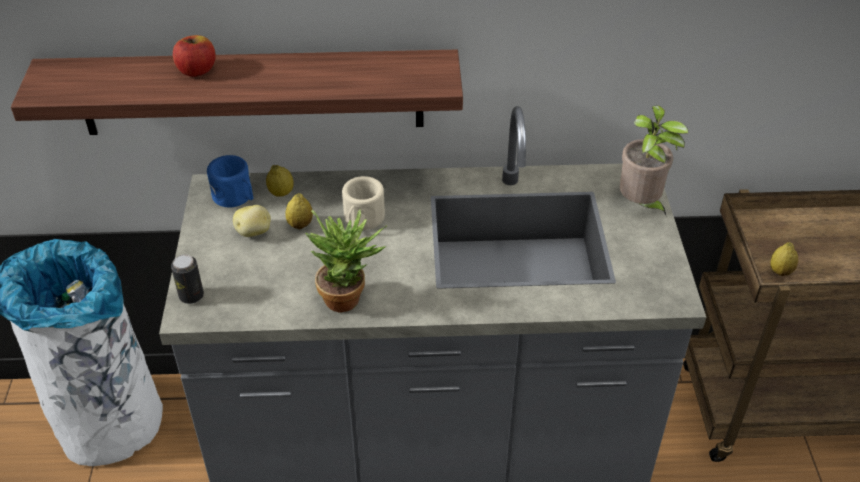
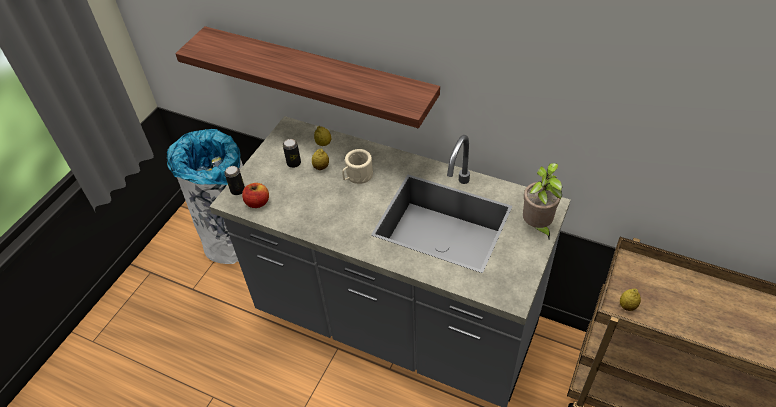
camera: 30 degrees right, 5 degrees up
(197, 70) = (280, 57): apple -> apple (257, 202)
(235, 197) = (297, 138): blue mug -> none
(254, 232) = (294, 163): potato -> can
(349, 298) = (318, 223): potted plant -> none

